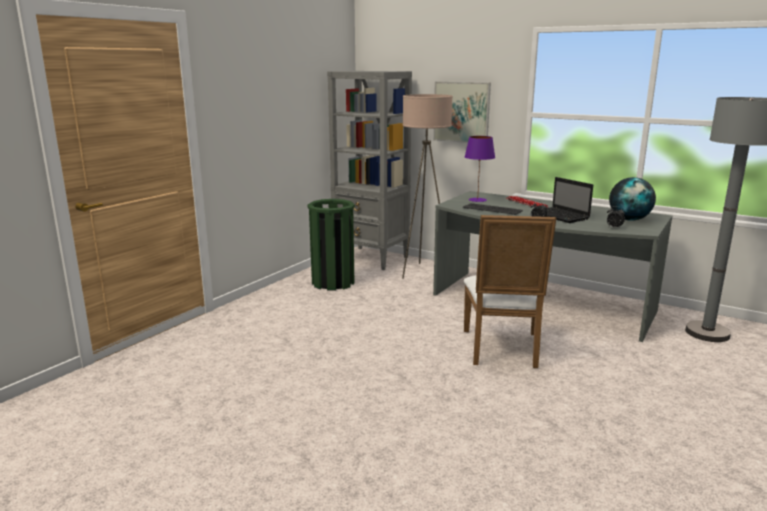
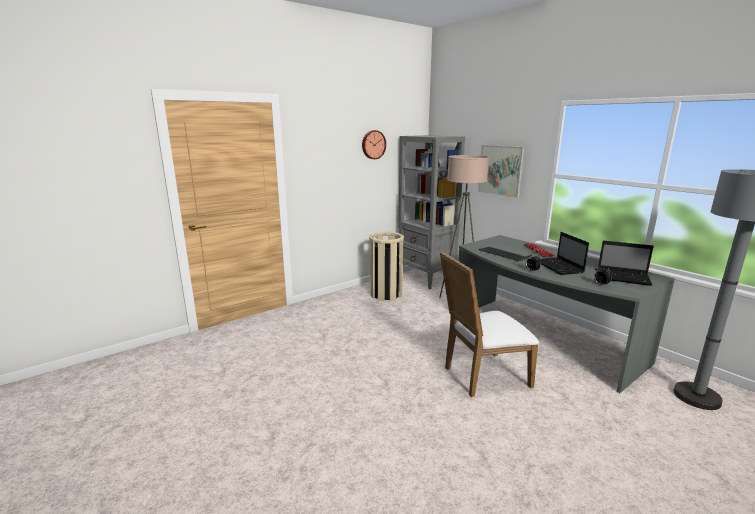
camera: 20 degrees right, 0 degrees up
(297, 83) = (373, 144): none -> wall clock
(333, 282) = (386, 294): green trash can -> beige trash can
(478, 200) = (498, 244): purple table lamp -> none
(502, 350) = (481, 376): white chair -> white chair turned 45 degrees clockwise
(629, 219) = (624, 278): globe -> laptop

